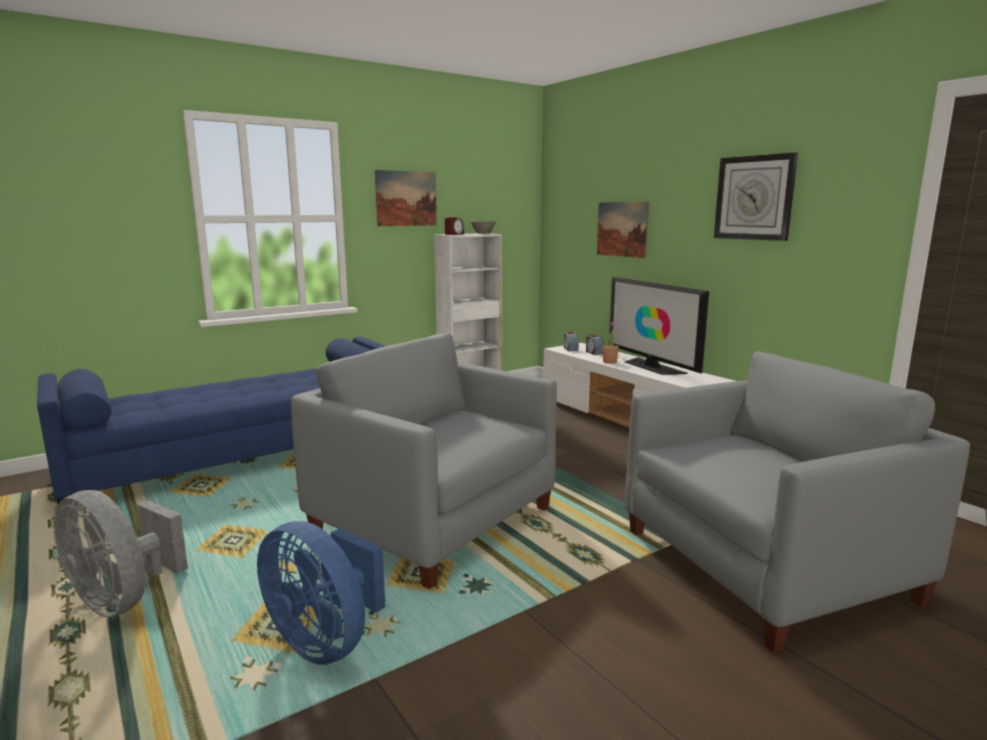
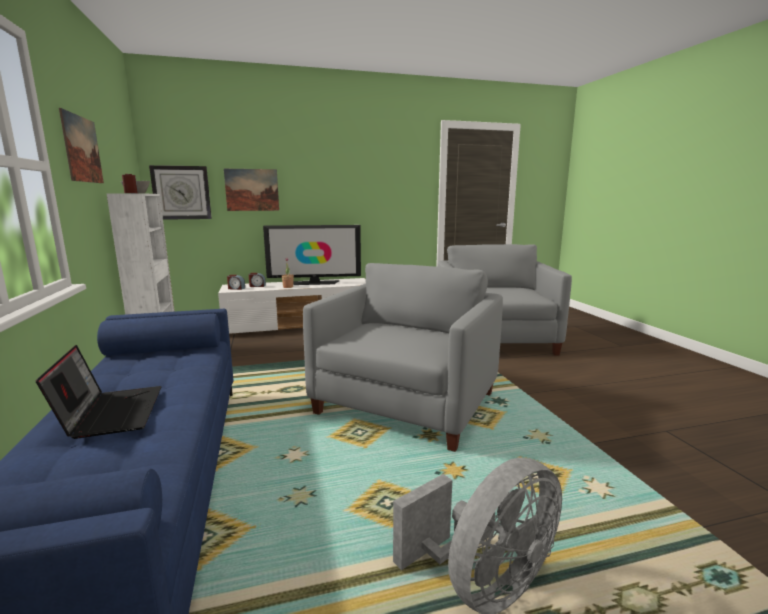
camera: 70 degrees left, 0 degrees up
(229, 388) = (111, 412): none -> laptop
(325, 641) = (556, 458): blue fan -> none
(433, 521) = (405, 403): grey armchair -> grey armchair turned 150 degrees clockwise
(754, 198) = (358, 169): wall clock -> wall clock (181, 192)

